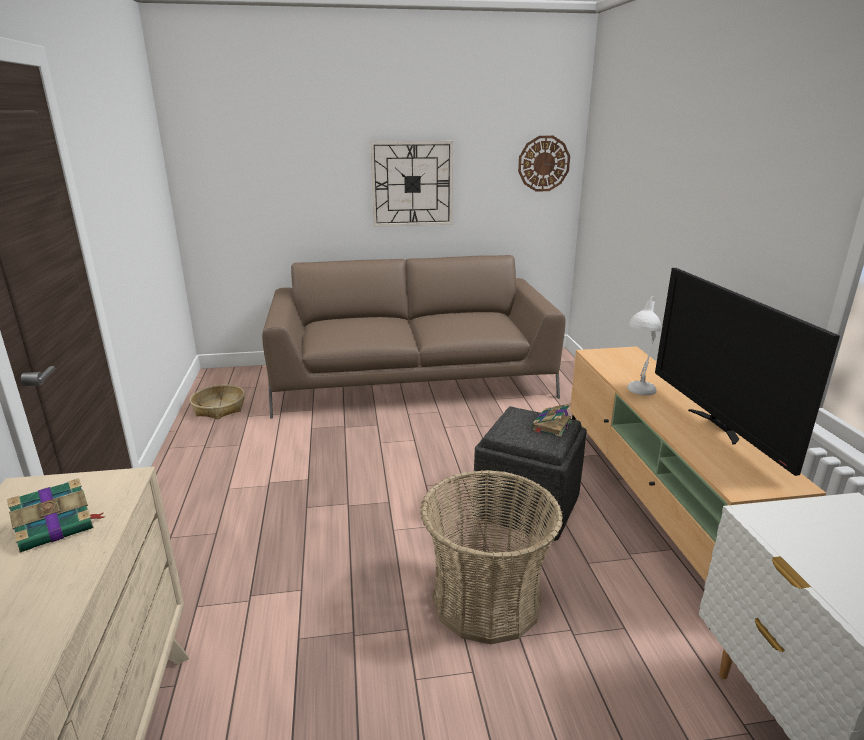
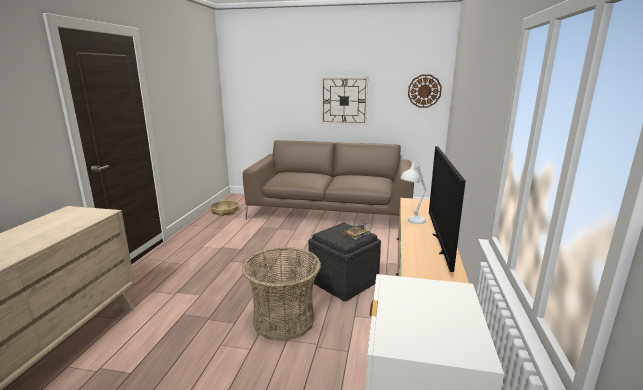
camera: 20 degrees right, 5 degrees down
(57, 527) = (65, 223): book -> none

